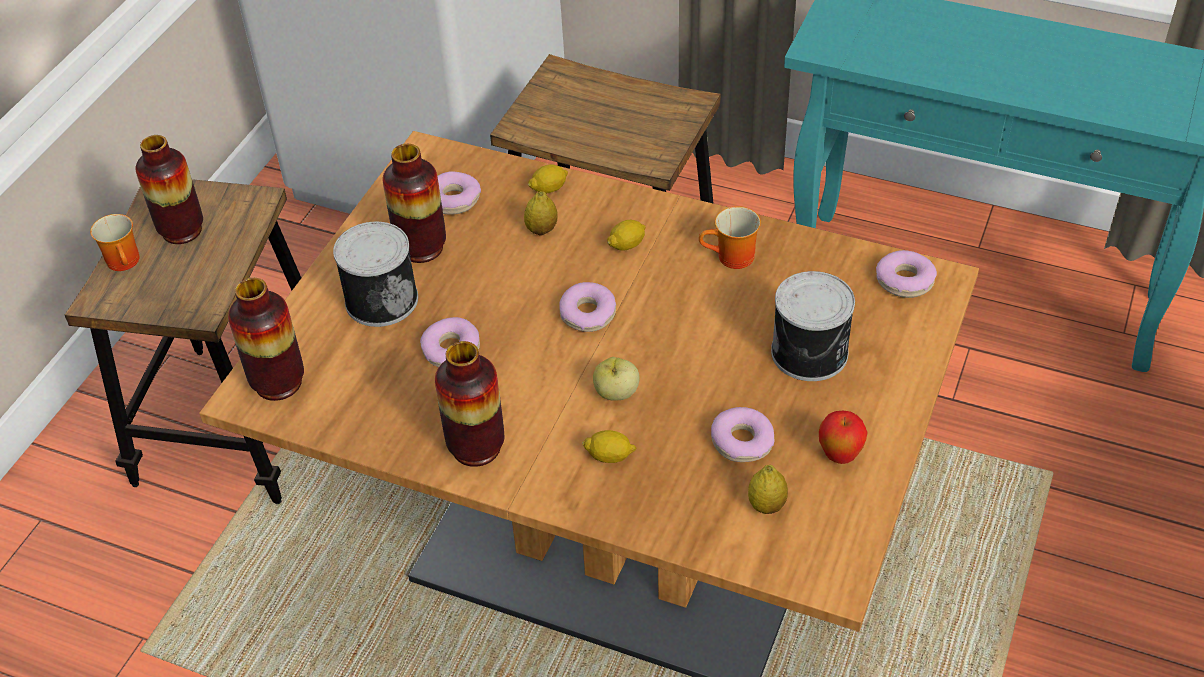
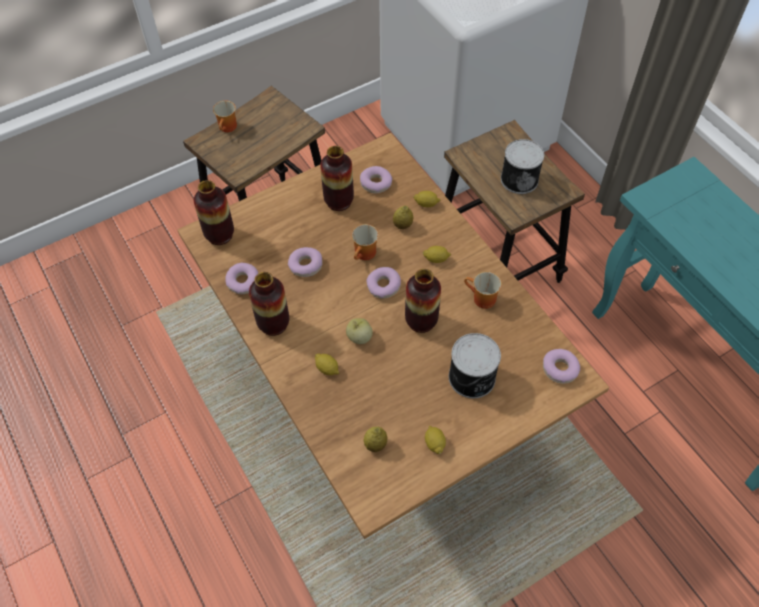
camera: 35 degrees right, 10 degrees up
(182, 231) = (263, 125): vase -> vase (421, 321)
(381, 299) = (298, 218): can -> can (519, 178)
(525, 290) = (366, 254): none -> mug
(742, 442) = (394, 403): donut -> donut (243, 282)
(839, 455) = (434, 443): apple -> lemon

